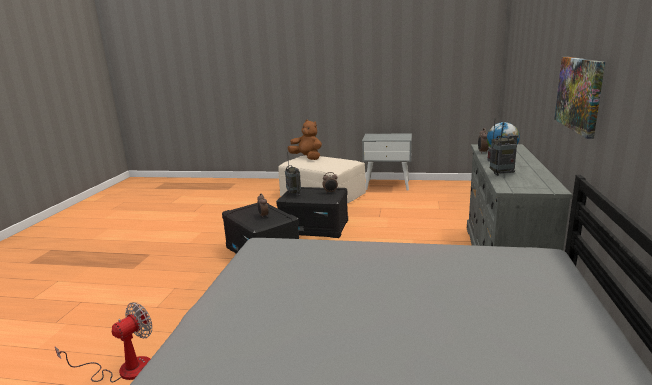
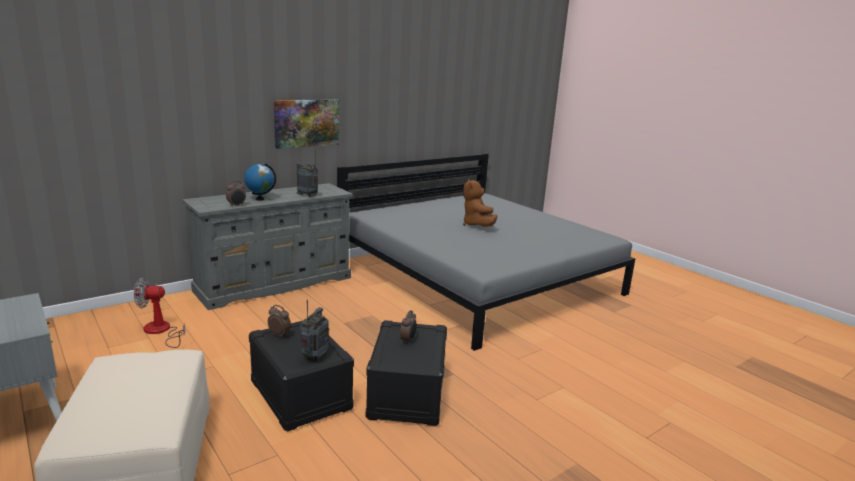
camera: 140 degrees left, 0 degrees up
(124, 369) = (601, 351): fan -> fan (161, 331)
(307, 158) = (116, 414): brown plush toy -> brown plush toy (477, 225)

